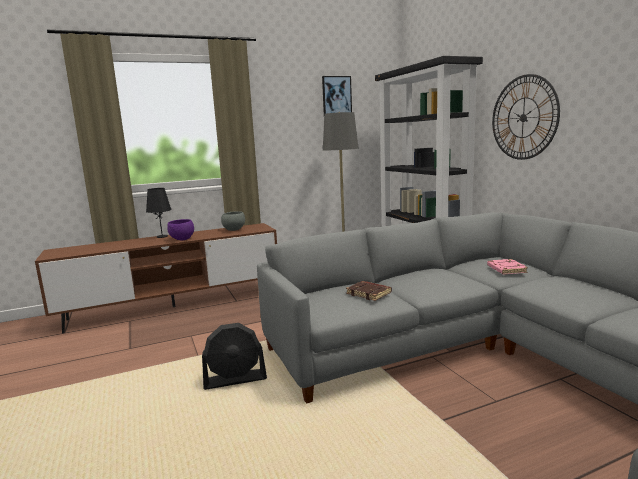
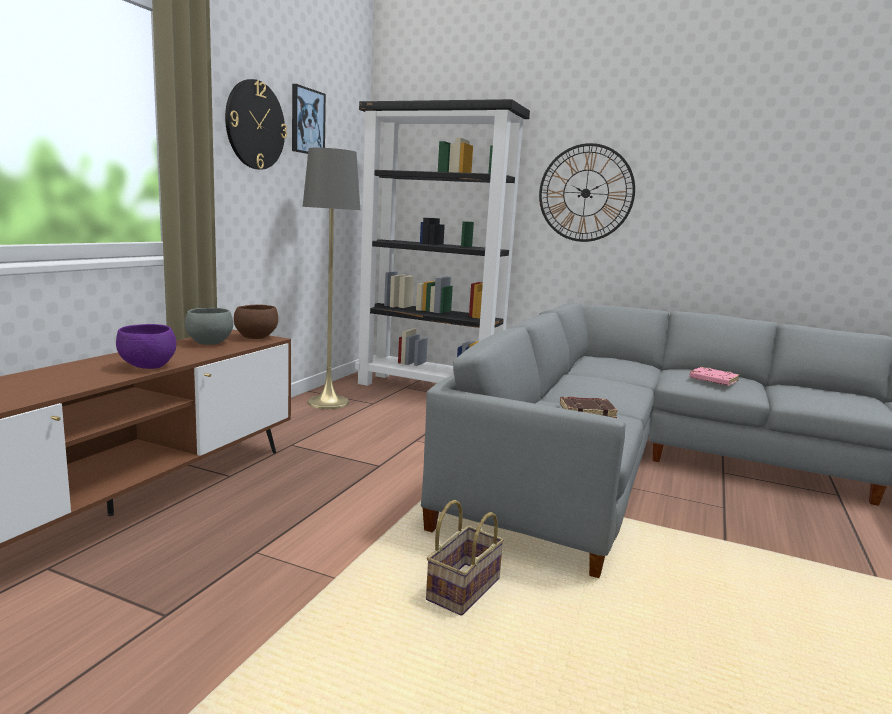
camera: 45 degrees left, 0 degrees up
(162, 236) = (75, 365): black table lamp -> none
(235, 379) = (463, 588): black fan -> basket
(261, 228) = (255, 337): none -> brown bowl
(292, 106) = (255, 125): none -> wall clock
(505, 269) = (630, 367): pink book -> pink book (712, 380)

